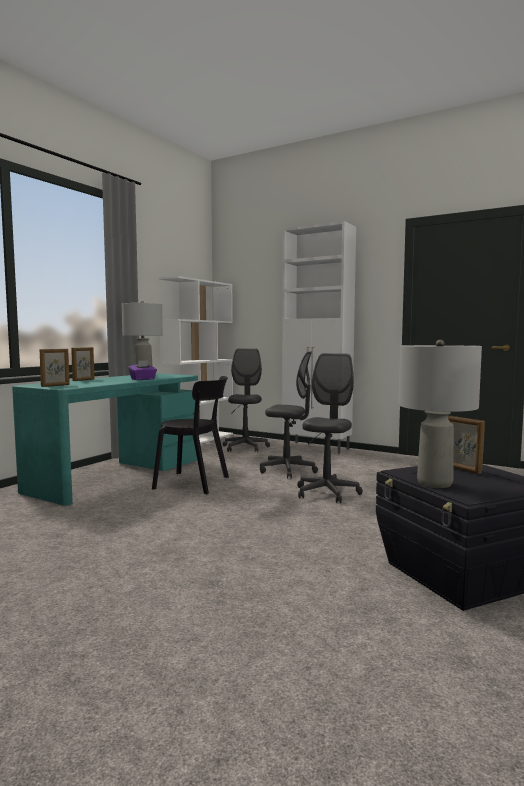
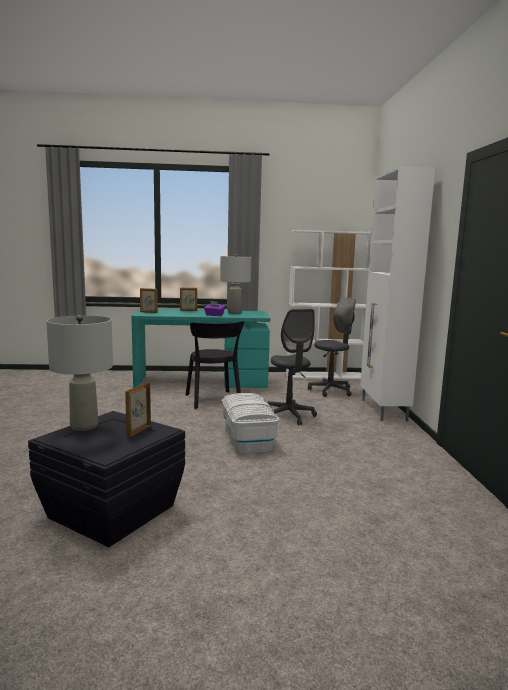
camera: 55 degrees right, 5 degrees up
(327, 493) = (248, 438): grey office chair -> white storage box

